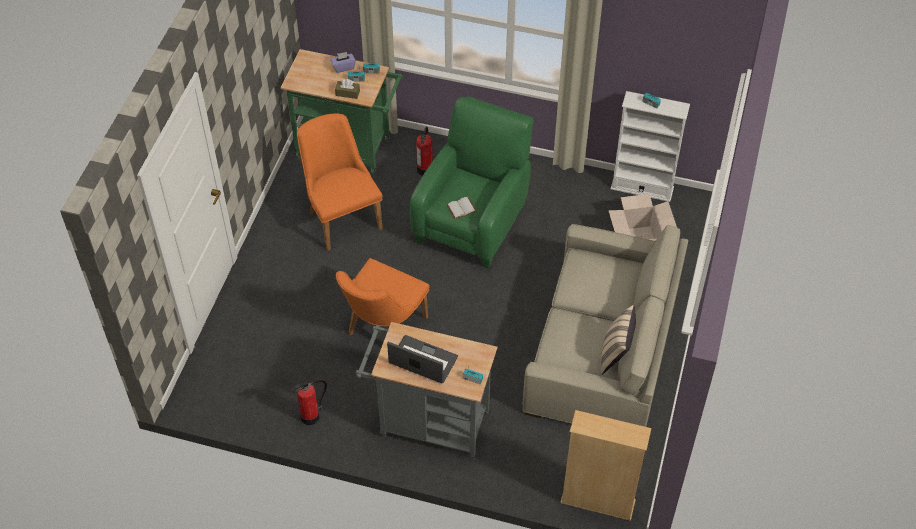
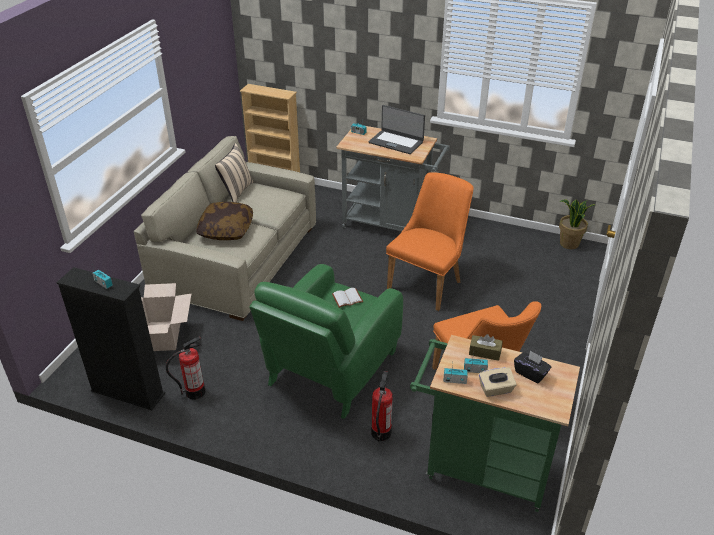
camera: 175 degrees left, 15 degrees down
(210, 403) = (569, 244): none -> potted plant
(310, 417) = (485, 232): fire extinguisher -> fire extinguisher (195, 392)
(317, 79) = (530, 373): none -> black tissue box
(343, 67) = (496, 389): purple tissue box -> beige tissue box
(604, 289) = (226, 230): none -> pillow
(642, 188) = (128, 392): white bookcase -> black bookcase

